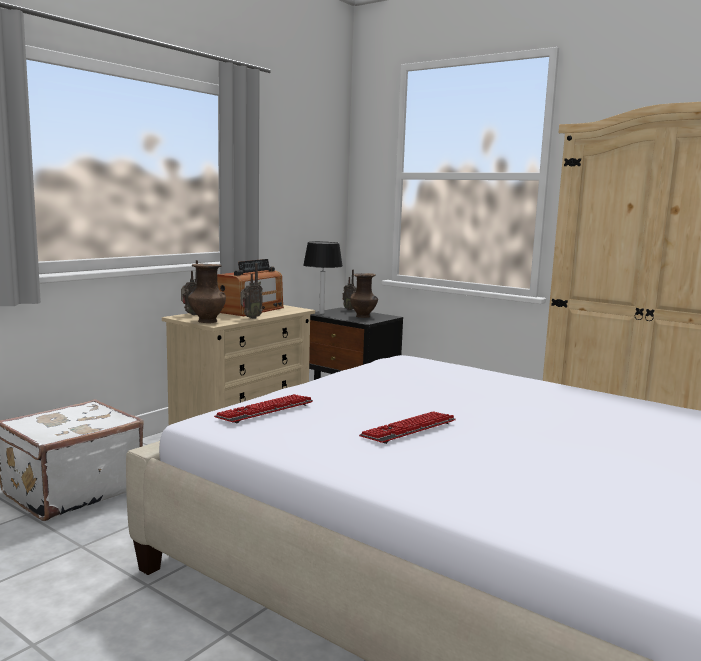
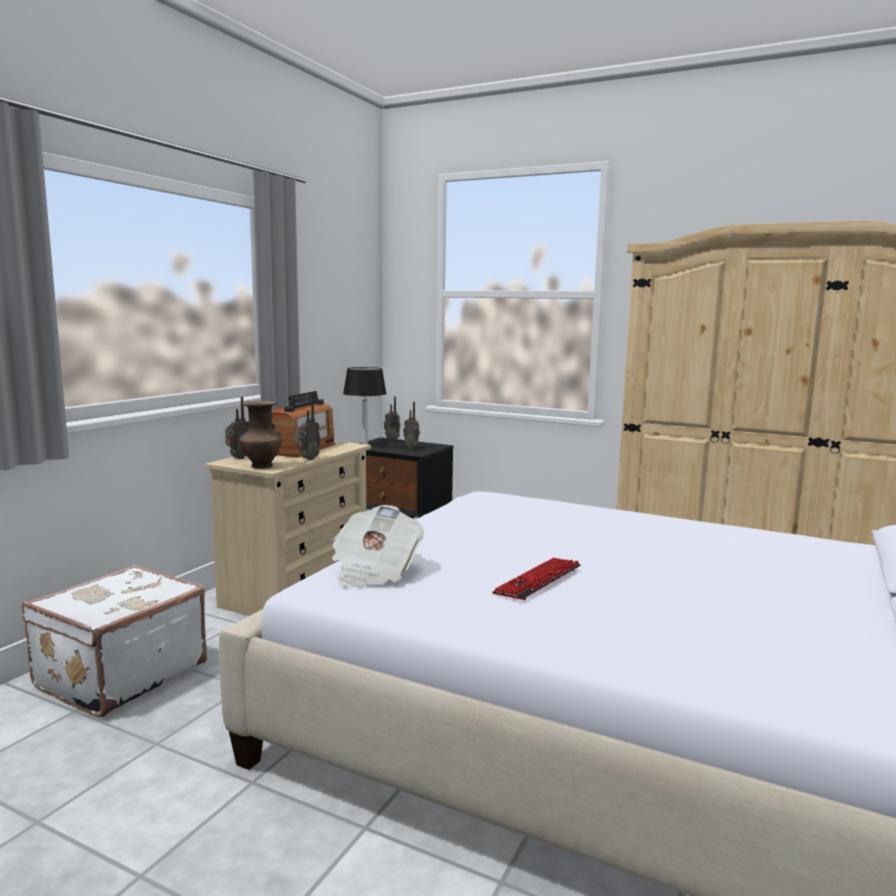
camera: 10 degrees left, 0 degrees up
(265, 411) = (374, 571): keyboard -> newspaper
(363, 317) = (412, 447): brown vase -> radio

